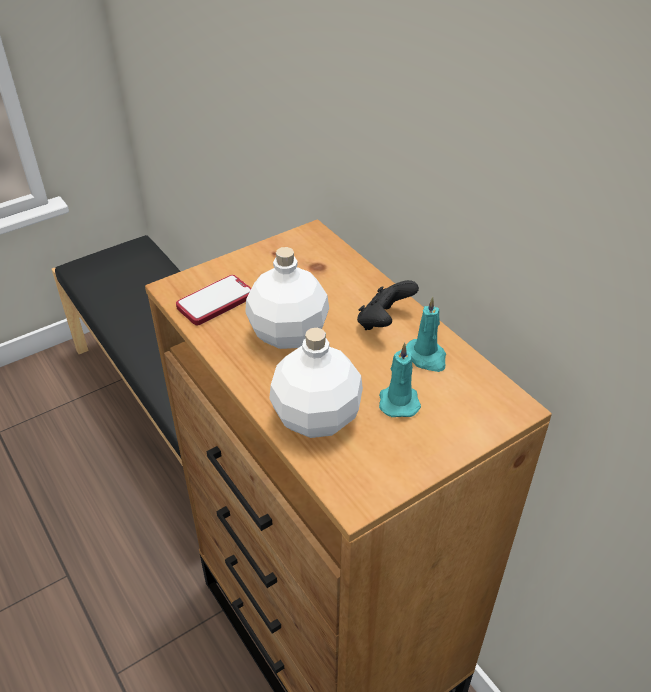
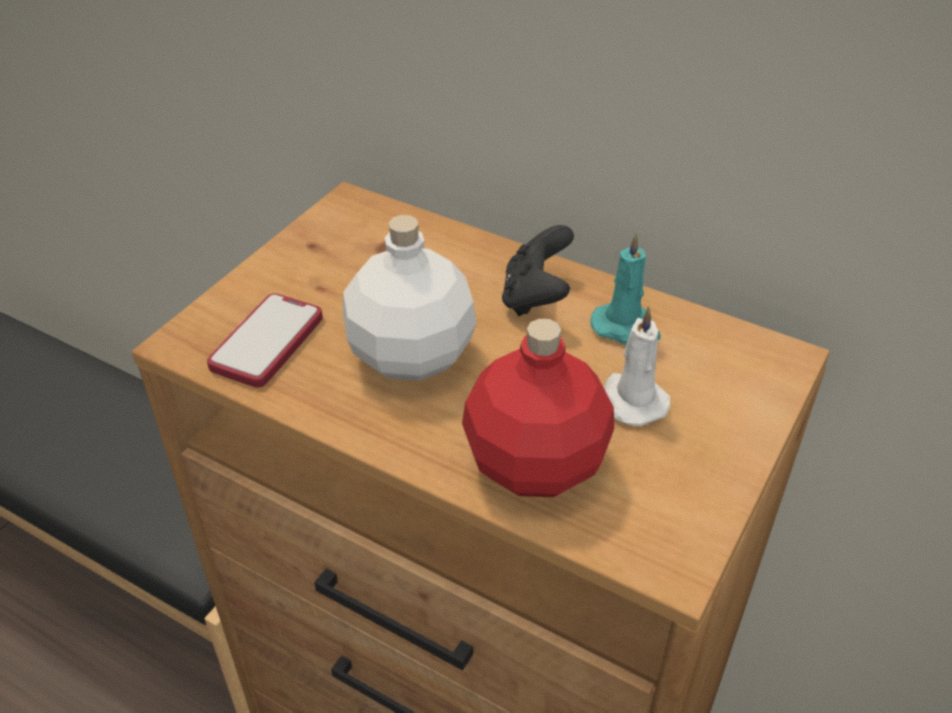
camera: 25 degrees left, 0 degrees up
(316, 416) = (533, 462): white bottle -> red bottle
(398, 401) = (631, 400): turquoise candle -> white candle

